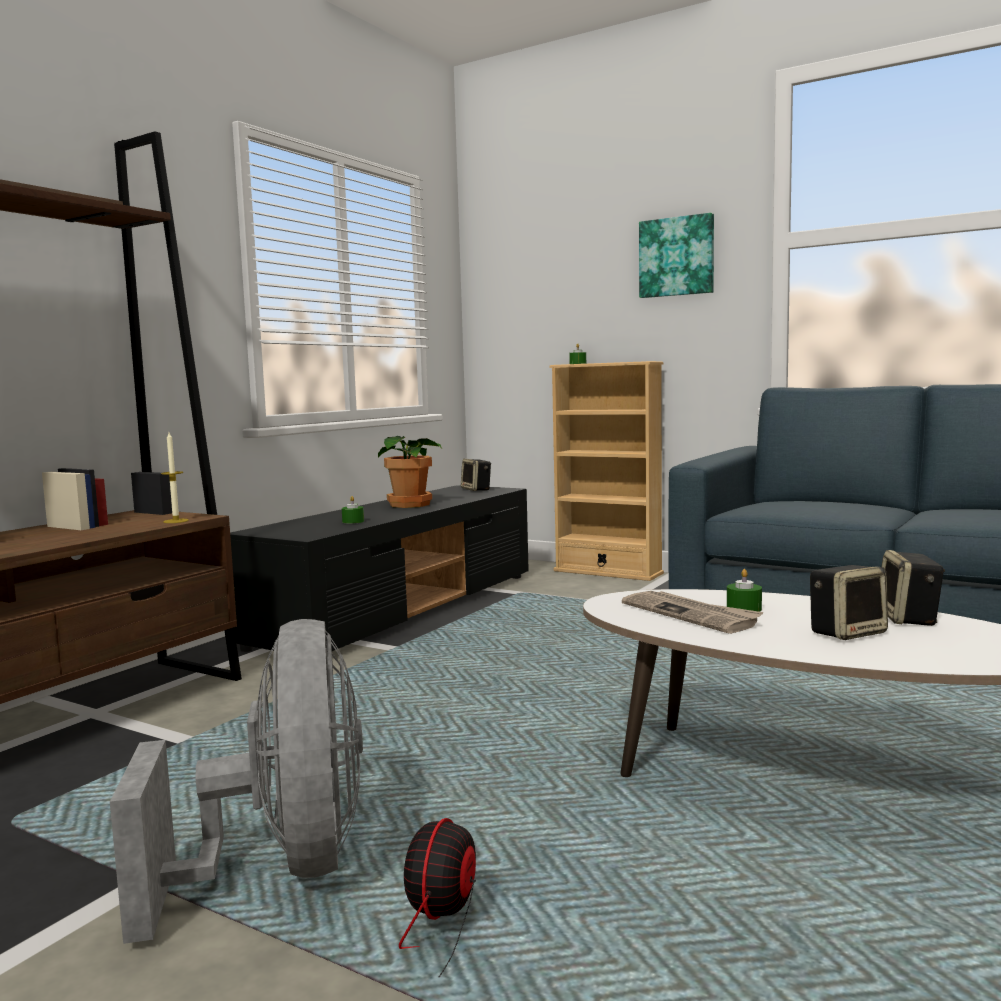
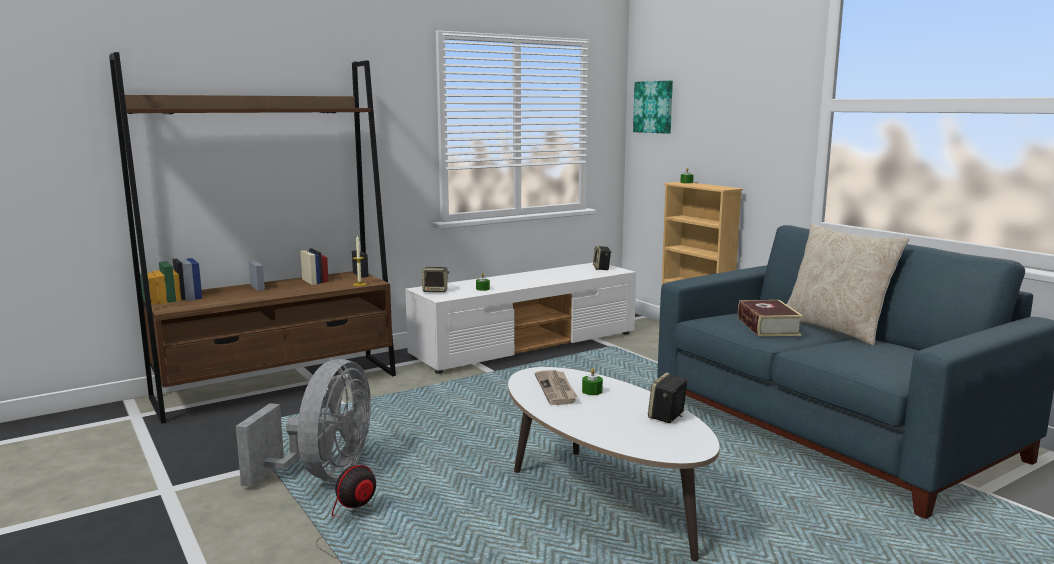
camera: 25 degrees right, 5 degrees up
(402, 608) = (527, 345): black tv stand -> white tv stand
(411, 504) = (538, 278): potted plant -> none
(677, 257) = (758, 109): picture -> picture (654, 107)
(830, 507) = (768, 326): none -> book
(847, 633) = (613, 417): speaker -> speaker (436, 291)
(893, 503) = (836, 329): none -> beige pillow

